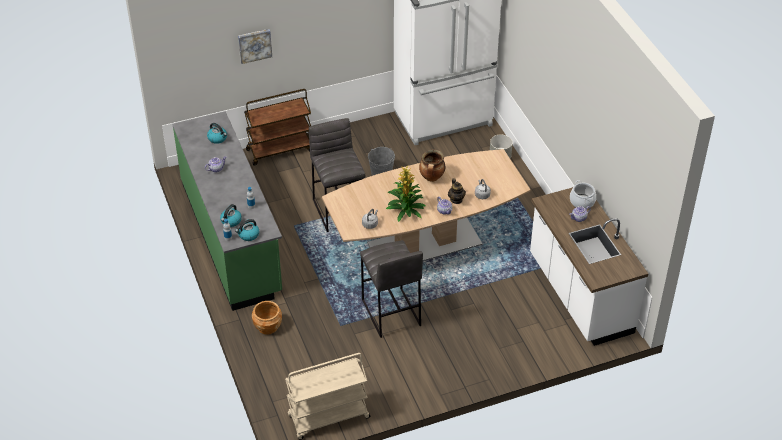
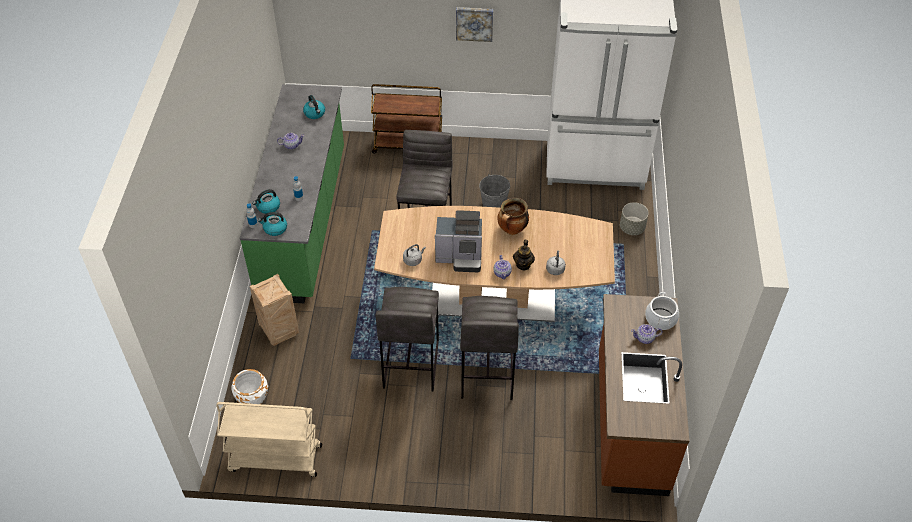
camera: 25 degrees right, 5 degrees up
(254, 45) = (389, 24): picture -> picture (474, 23)
(267, 327) = (278, 331): brown planter -> crate
(280, 382) = (252, 398): none -> white planter
(405, 210) = (460, 257): potted plant -> coffee machine
(453, 299) = (486, 373): none -> grey stool
(579, 295) = (629, 423): white counter -> brown counter

